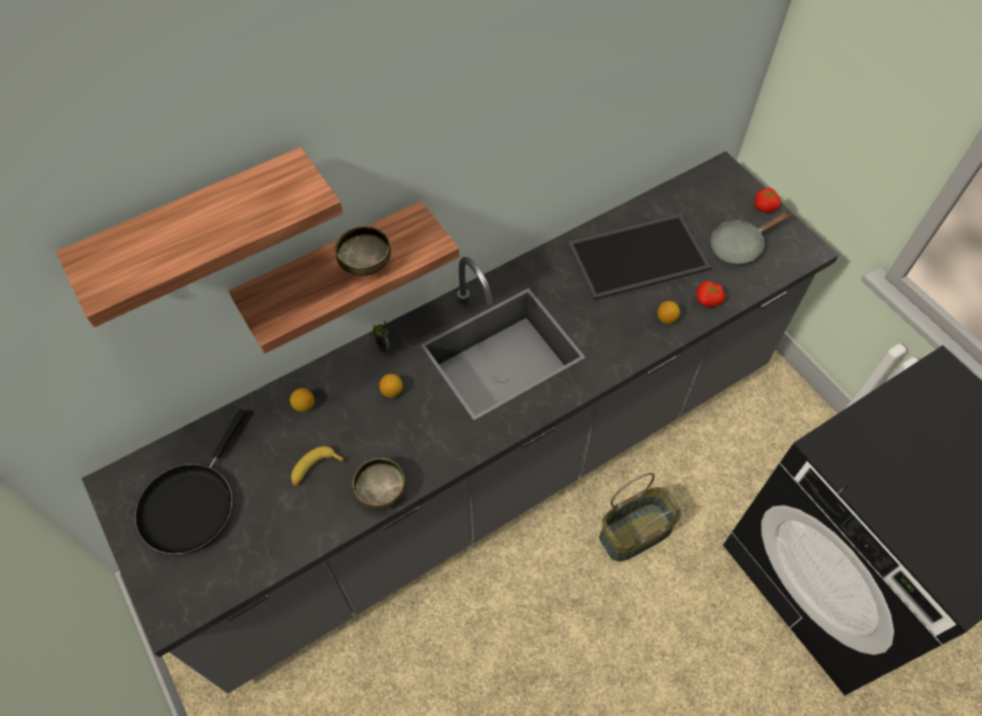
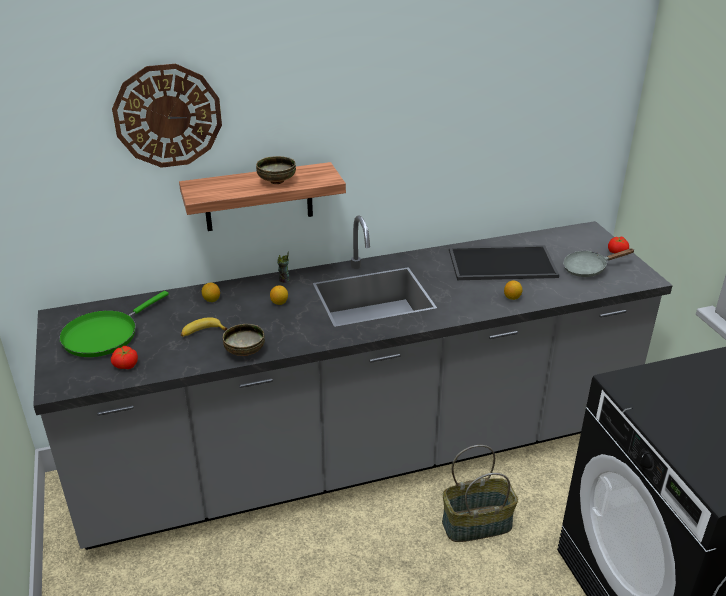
camera: 15 degrees right, 25 degrees down
(191, 504) = (104, 335): black frying pan -> green frying pan
(197, 228) = (168, 116): shelf -> wall clock
(708, 300) = (550, 293): tomato -> tomato (125, 365)

